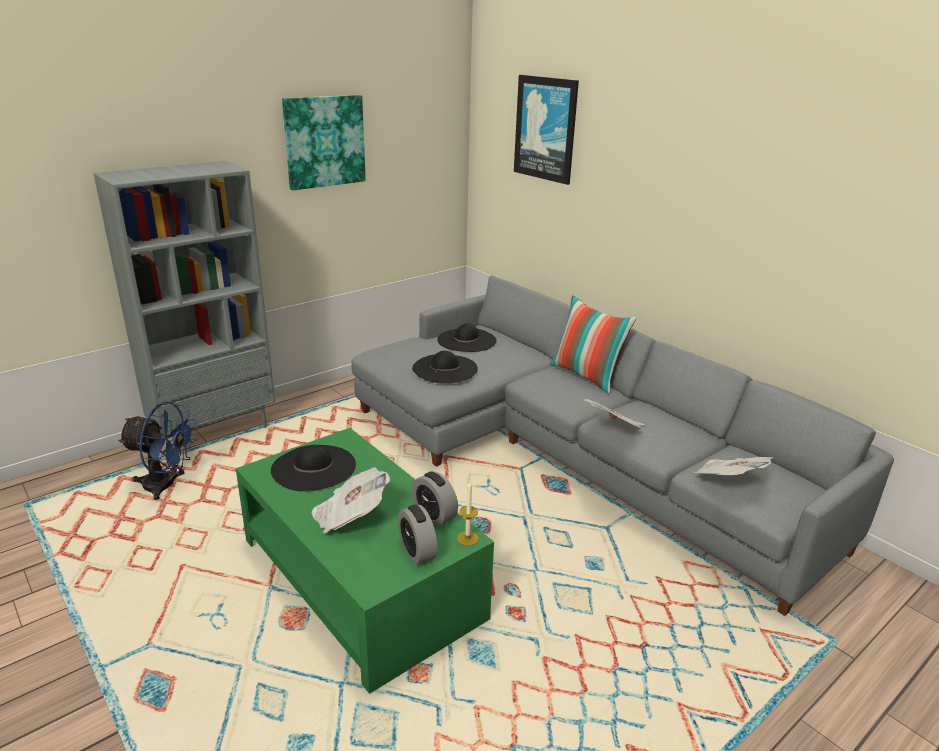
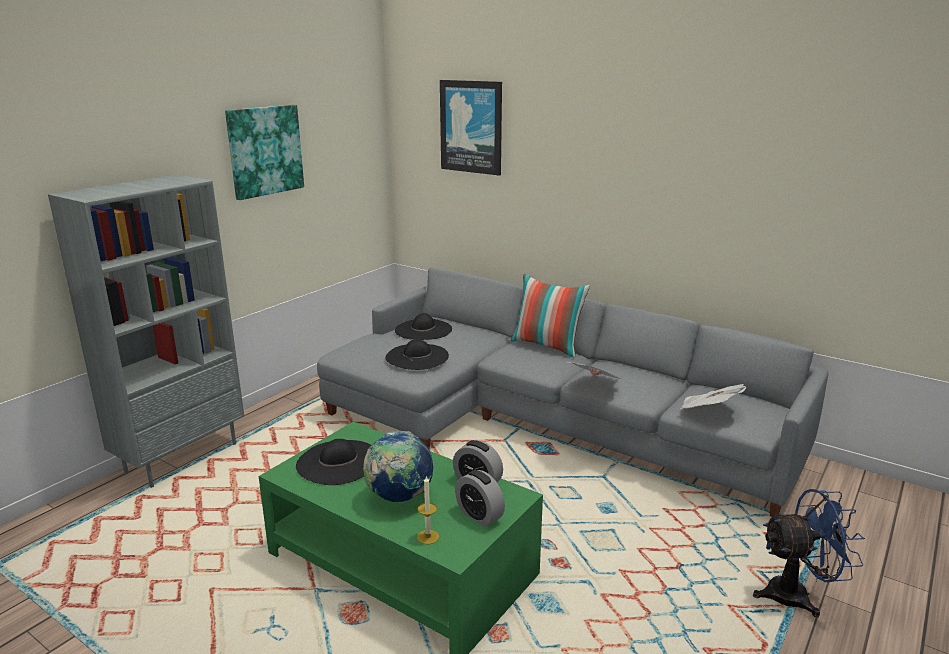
camera: 15 degrees left, 5 degrees down
(166, 486) = (154, 518): blue fan -> blue fan (797, 595)
(350, 516) = (399, 497): newspaper -> globe
(467, 538) = (518, 496): candle -> candle (428, 537)

